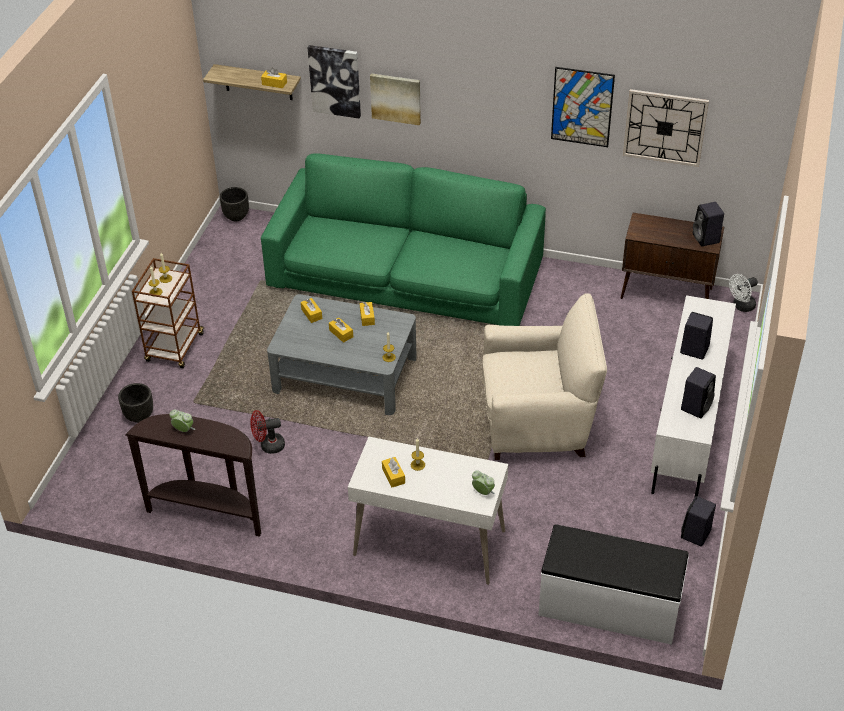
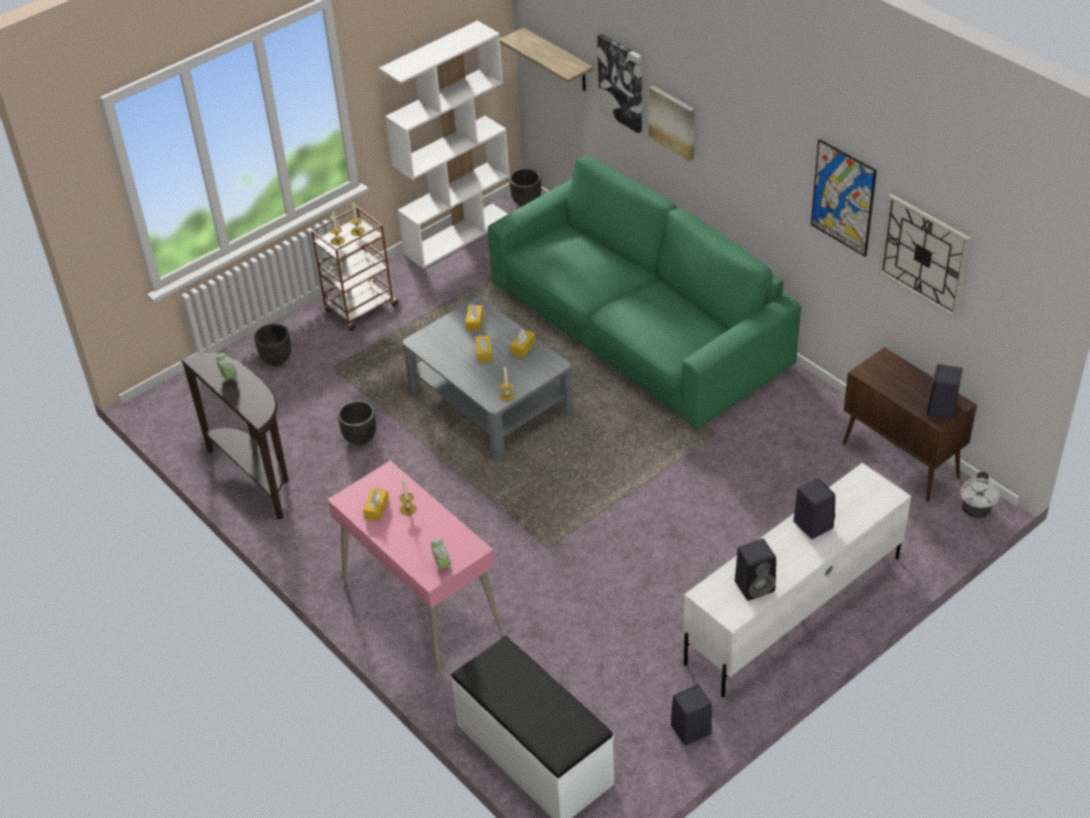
camera: 35 degrees right, 0 degrees up
(203, 261) = (458, 235): none -> white bookcase
(268, 446) = (360, 438): red fan -> black planter
(274, 83) = (560, 65): yellow tissue box -> none
(429, 544) = (420, 603): white desk -> pink desk
(538, 423) = (634, 535): beige armchair -> none
(741, 306) = (976, 512): white fan -> white fan turned 75 degrees counterclockwise

